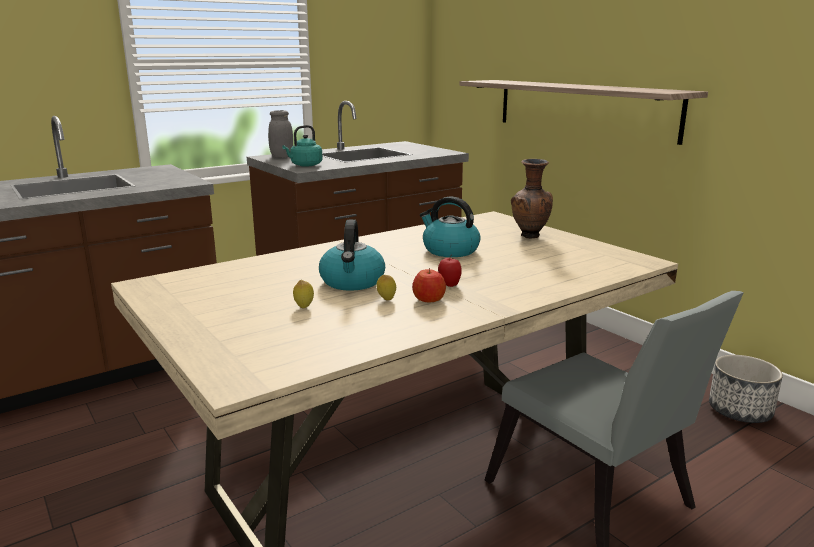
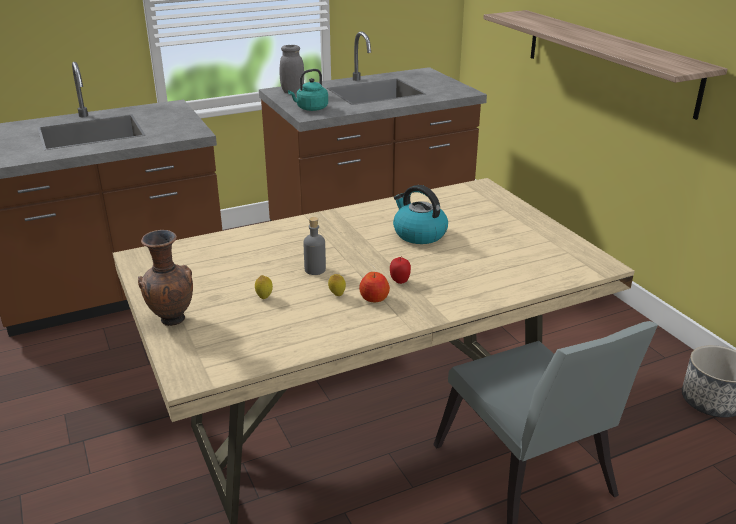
camera: 10 degrees right, 10 degrees up
(352, 282) = (315, 269): kettle -> grey bottle
(530, 237) = (505, 220): brown vase -> brown vase (172, 321)

